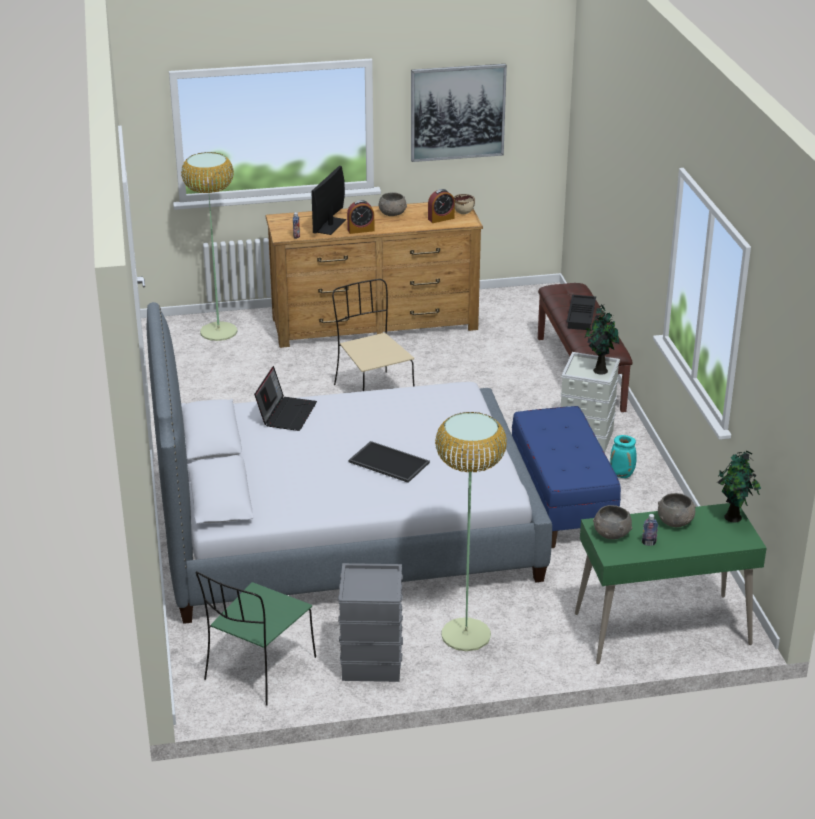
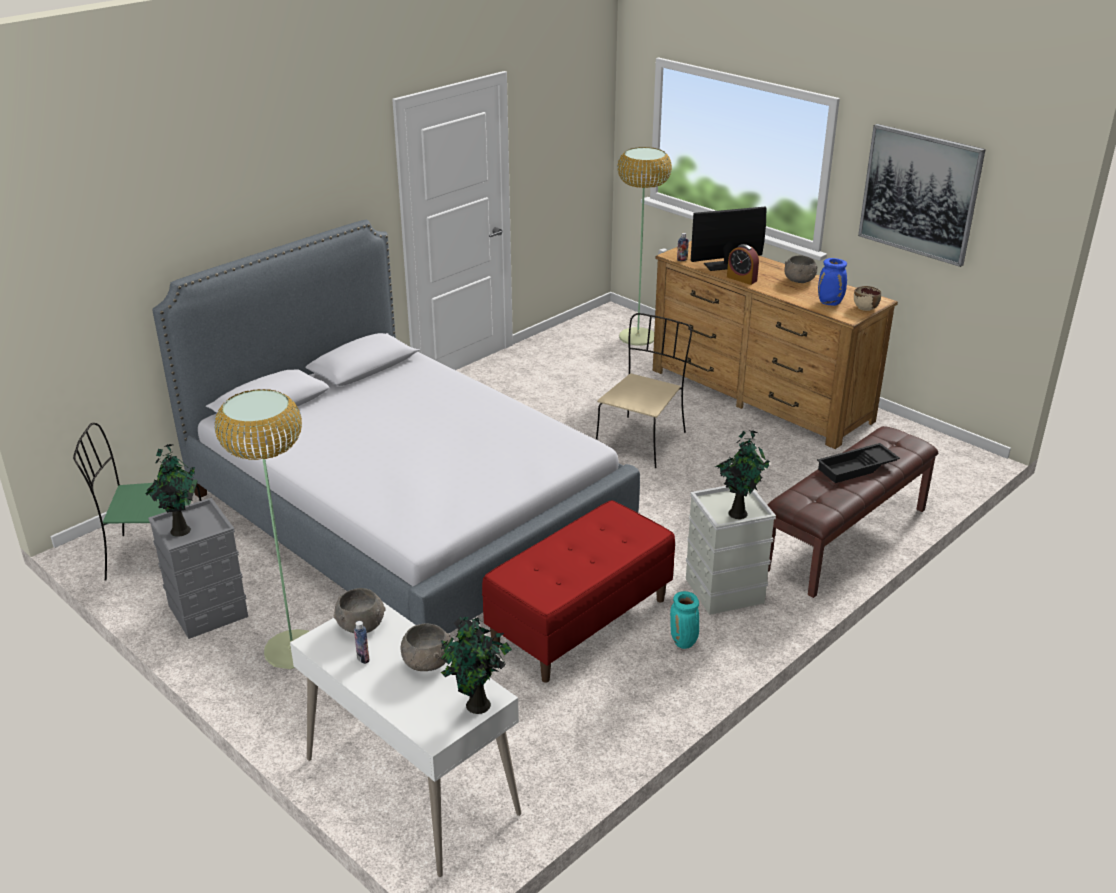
camera: 55 degrees right, 0 degrees up
(286, 413) = (435, 383): laptop -> none
(370, 591) = (180, 529): none -> potted plant
(387, 462) = (401, 457): tray -> none
(441, 218) = (830, 303): alarm clock -> blue vase
(561, 504) = (580, 622): blue bench -> red bench
(662, 629) = (410, 787): green desk -> white desk

